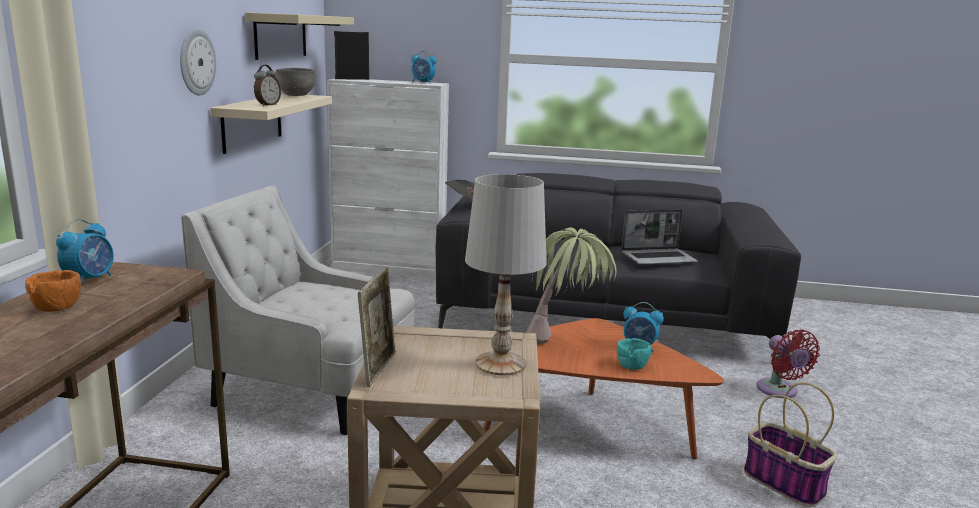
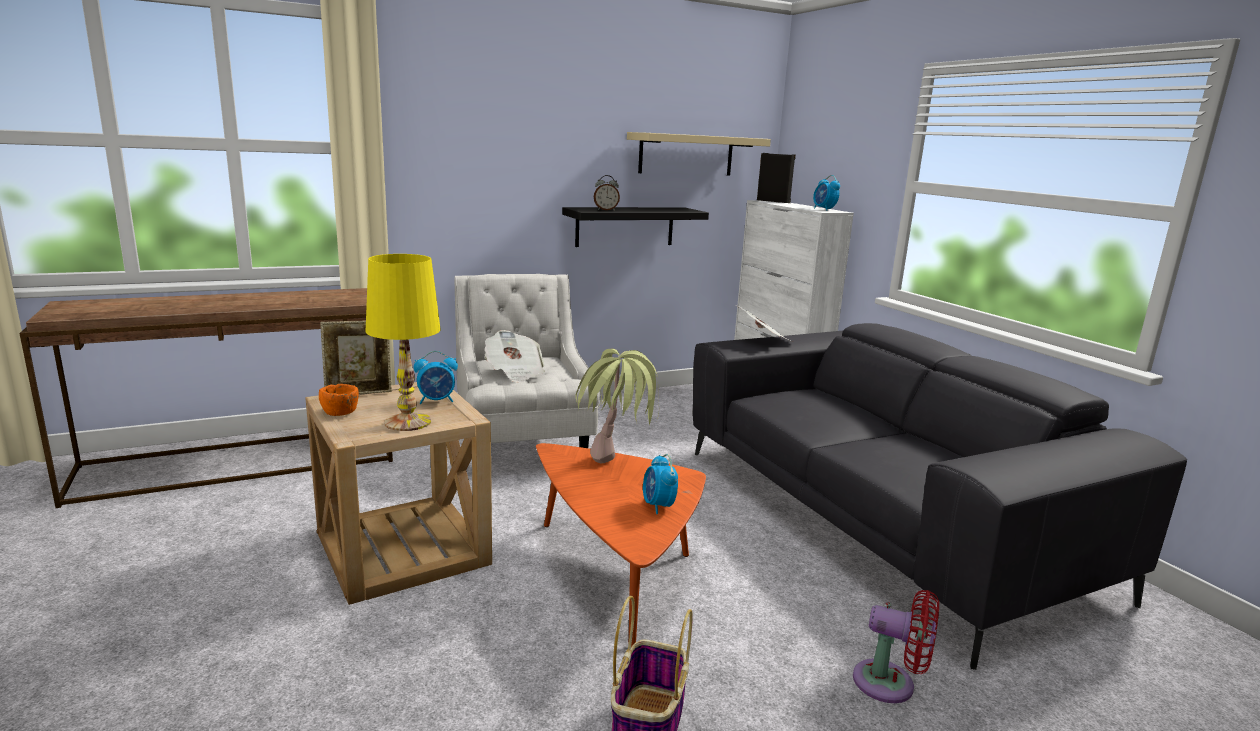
camera: 55 degrees right, 0 degrees up
(57, 307) = (281, 298): orange bowl -> orange bowl (340, 413)
(90, 280) = (331, 293): alarm clock -> alarm clock (437, 401)
(196, 62) = (548, 169): wall clock -> none
(252, 122) = (625, 226): beige shelf -> black shelf
(296, 95) = (679, 209): grey bowl -> none
(328, 305) = (514, 372): none -> newspaper
(501, 363) = (408, 422): white table lamp -> yellow table lamp
(632, 365) = (609, 510): turquoise bowl -> none
(659, 258) = (901, 456): laptop -> none
(779, 391) = (890, 684): red fan -> red fan turned 105 degrees counterclockwise

